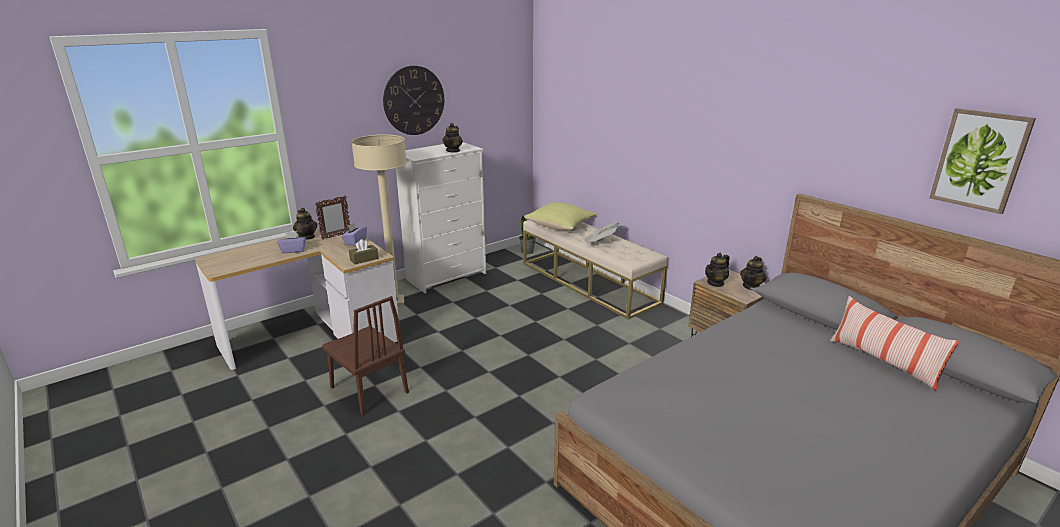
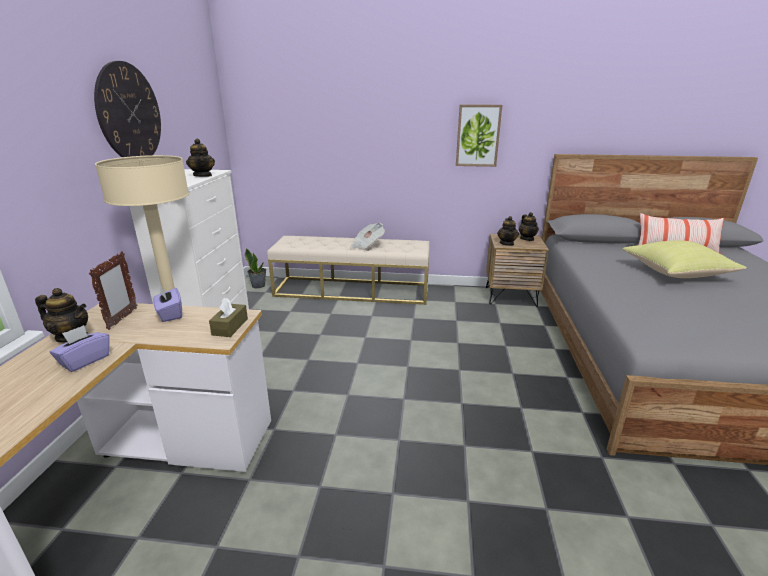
camera: 45 degrees left, 0 degrees up
(369, 389) = (322, 495): brown chair -> none
(561, 226) = (312, 244): yellow pillow -> yellow pillow (676, 273)
(979, 160) = (683, 101): picture -> picture (478, 136)

